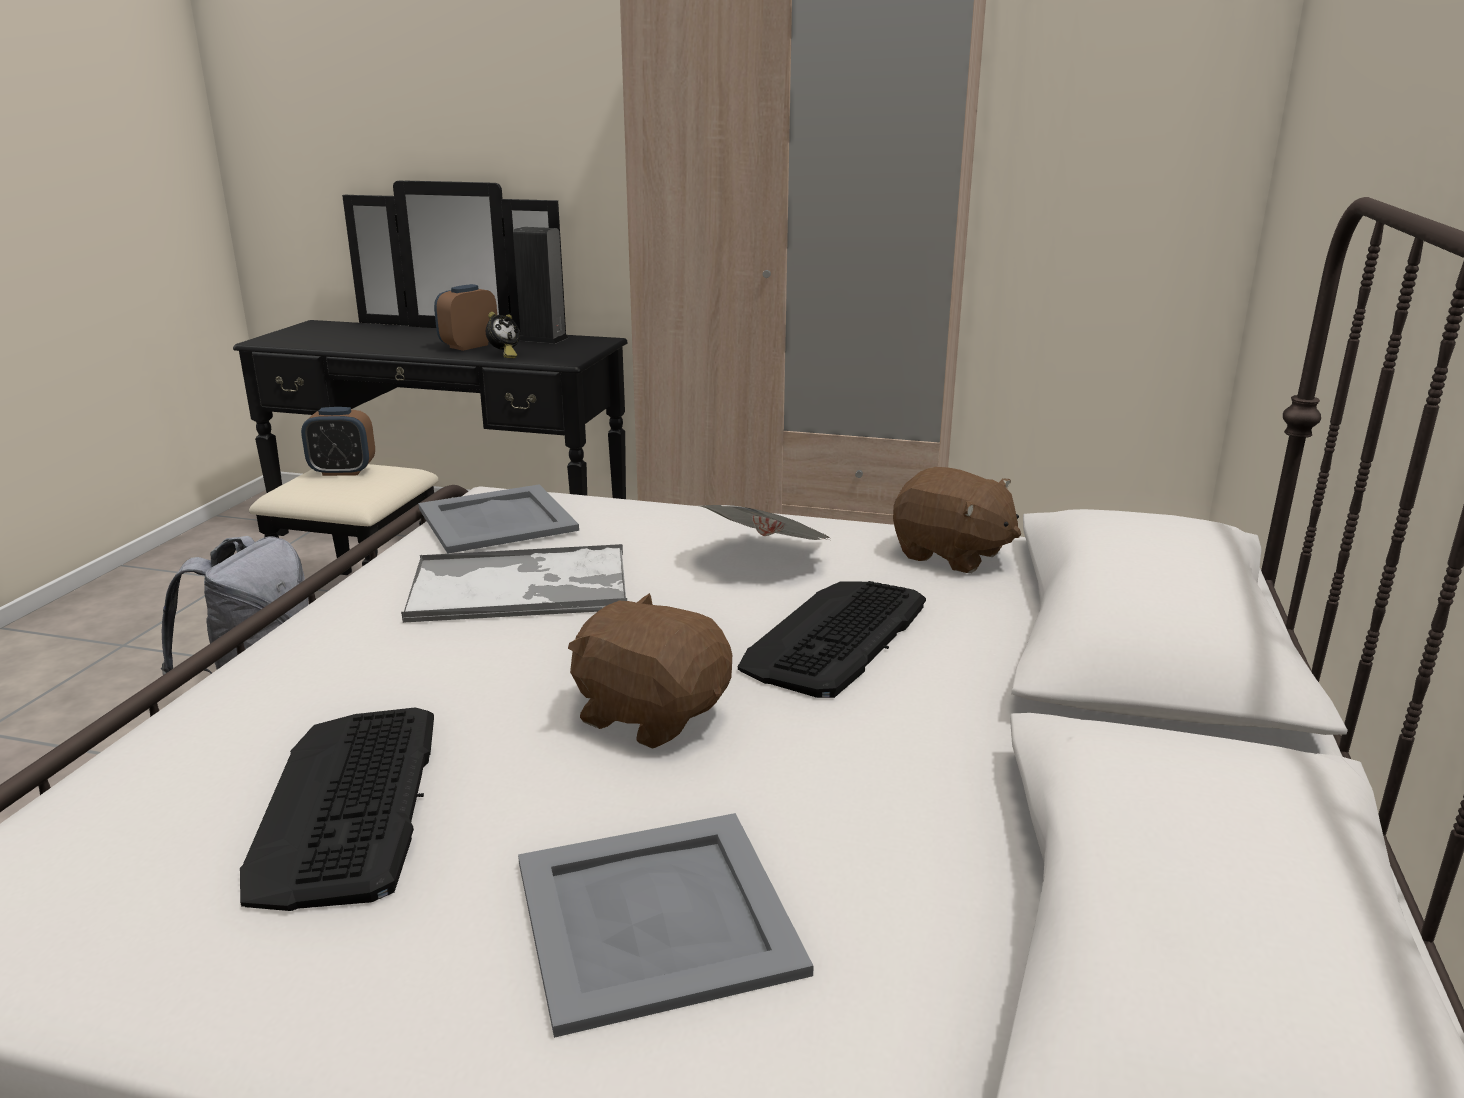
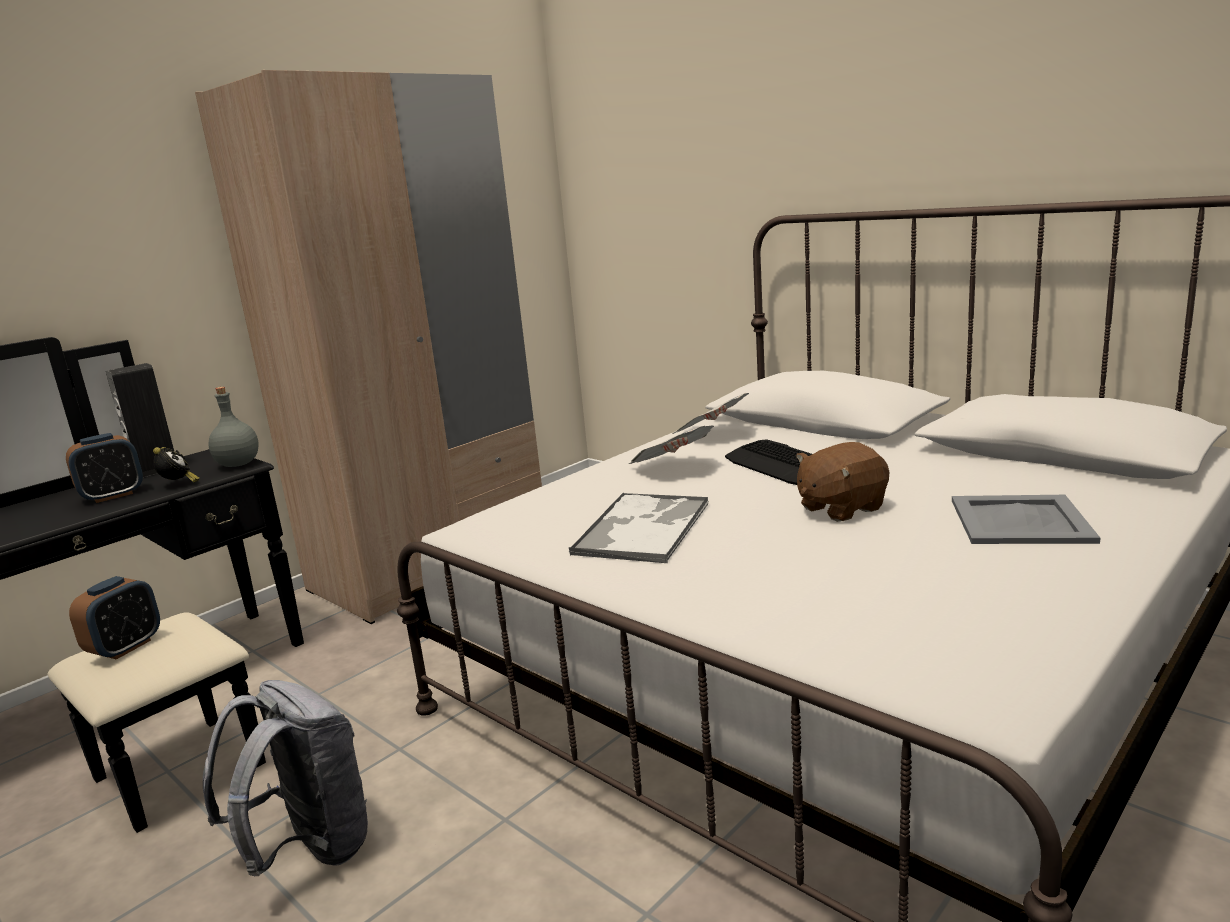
camera: 60 degrees left, 5 degrees down
(348, 804) = (898, 581): keyboard -> none
(469, 346) = (113, 495): alarm clock -> alarm clock turned 105 degrees counterclockwise
(498, 519) = (520, 527): grey tray -> none
(569, 357) = (237, 464): none -> grey bottle
(951, 555) = (711, 434): brown plush toy -> newspaper

